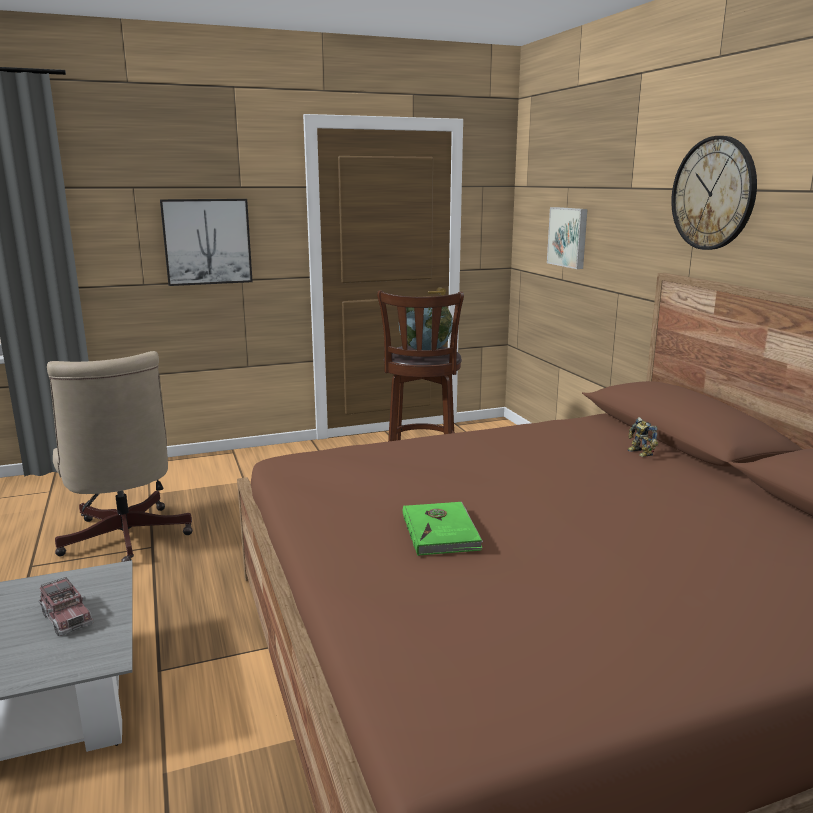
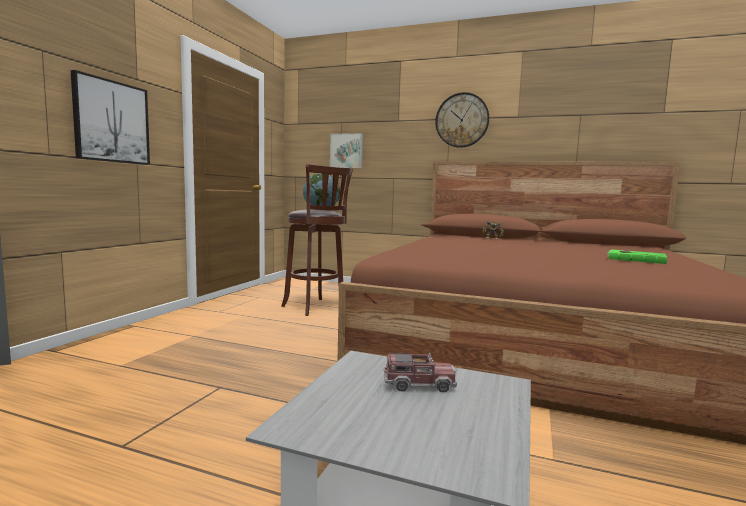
camera: 50 degrees left, 10 degrees down
(125, 541) = (182, 394): beige office chair -> none
(441, 531) = (545, 258): green book -> green book (635, 259)

